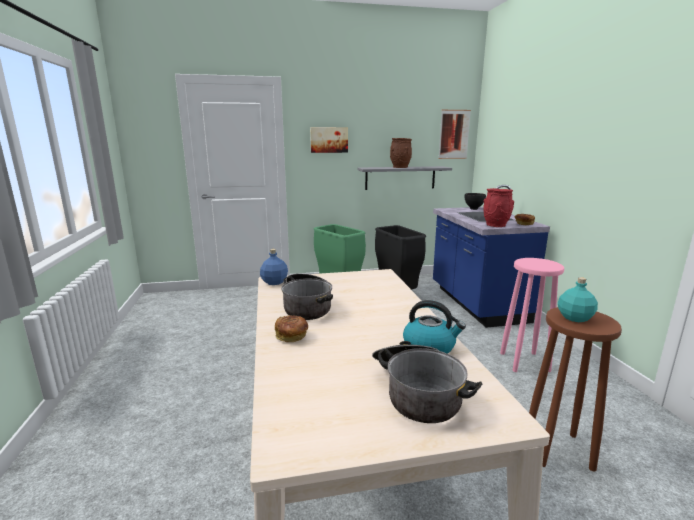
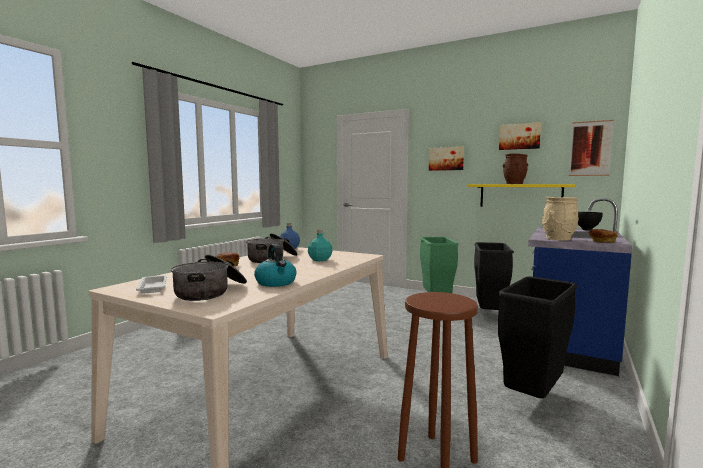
camera: 40 degrees right, 10 degrees down
(326, 420) = (153, 287): none -> white tray
(399, 119) = (519, 136): none -> picture
(400, 178) = (520, 196): grey shelf -> yellow shelf
(496, 225) = (558, 239): red vase -> beige vase
(524, 362) = (533, 397): pink stool -> black trash can
(575, 318) = (434, 298): turquoise bottle -> turquoise bottle (319, 260)

